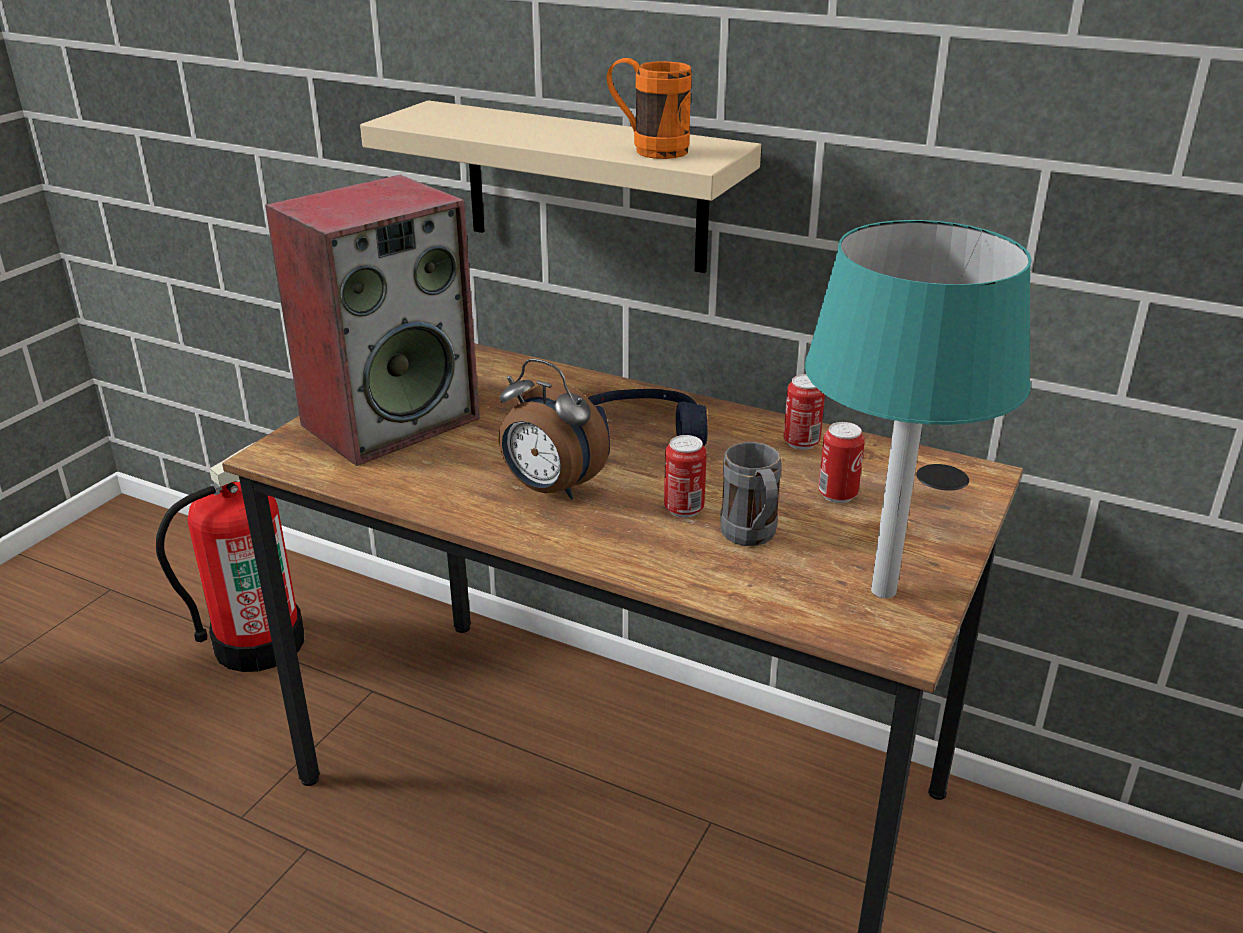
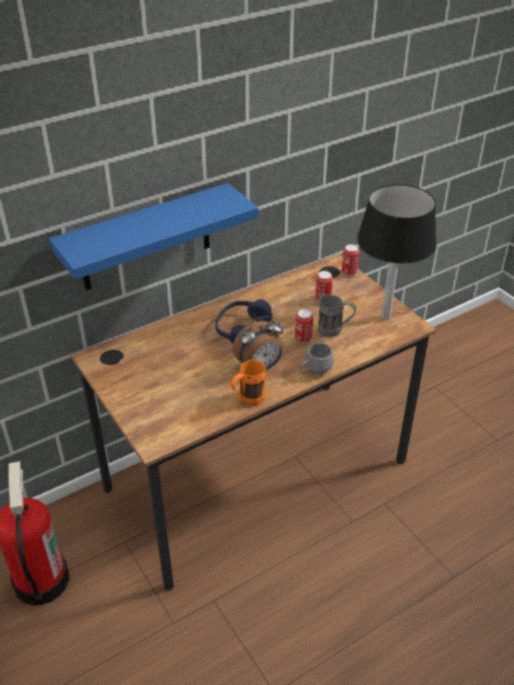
camera: 60 degrees left, 10 degrees up
(391, 420) = (155, 395): speaker -> none
(584, 186) = (146, 238): beige shelf -> blue shelf
(596, 551) = (314, 371): none -> grey mug
(648, 150) = (212, 209): orange mug -> orange mug (247, 400)
(801, 443) = (280, 291): can -> can (349, 272)
(884, 591) = (386, 316): turquoise table lamp -> black table lamp

